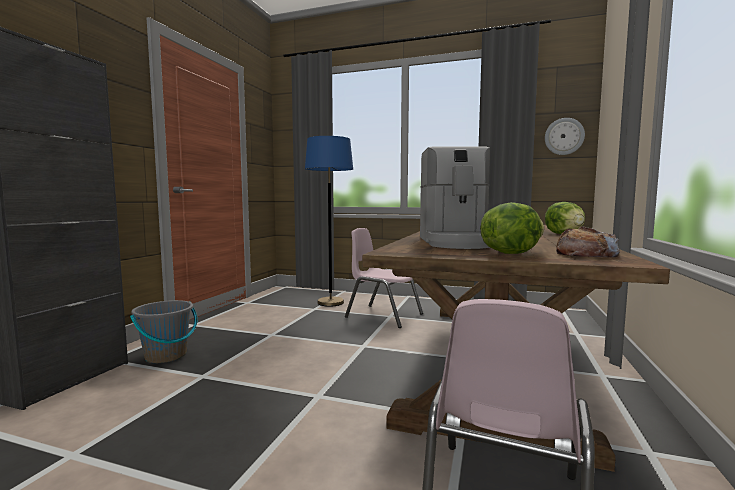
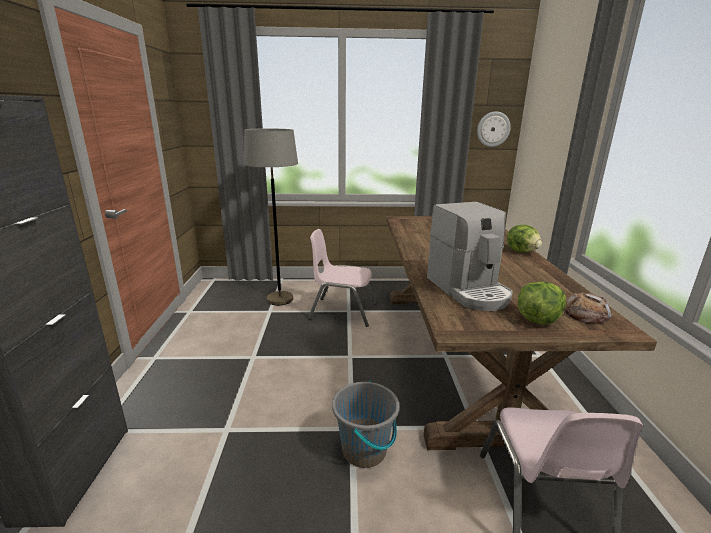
camera: 20 degrees left, 15 degrees up
(166, 356) = (163, 411): grey bucket -> grey bucket (364, 450)
(330, 302) = (280, 299): blue floor lamp -> grey floor lamp

